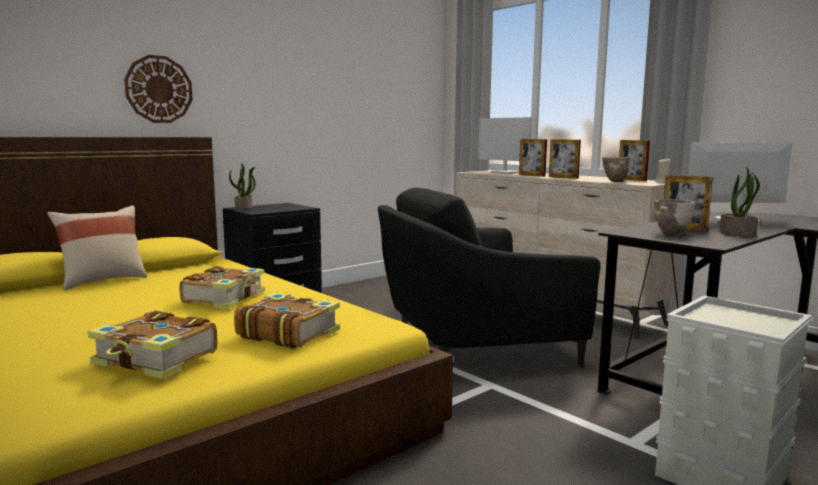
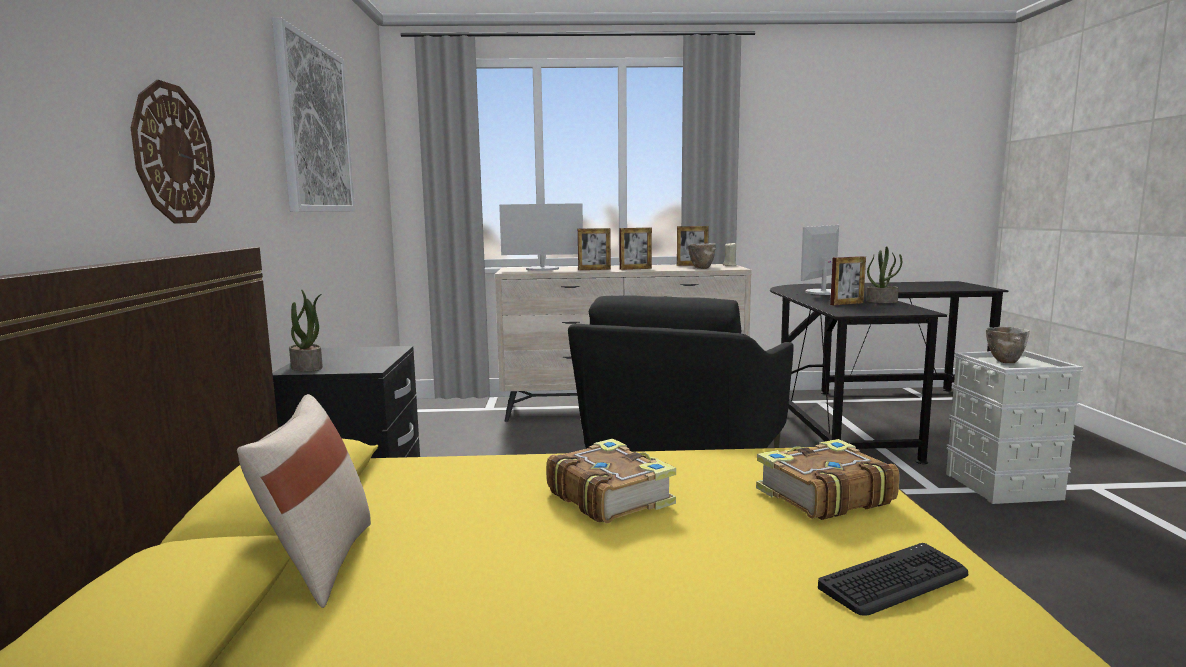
camera: 50 degrees left, 0 degrees up
(156, 360) = (895, 581): book -> keyboard
(321, 68) = (315, 128): none -> picture
(672, 233) = (865, 308): bowl -> bowl (1004, 361)

